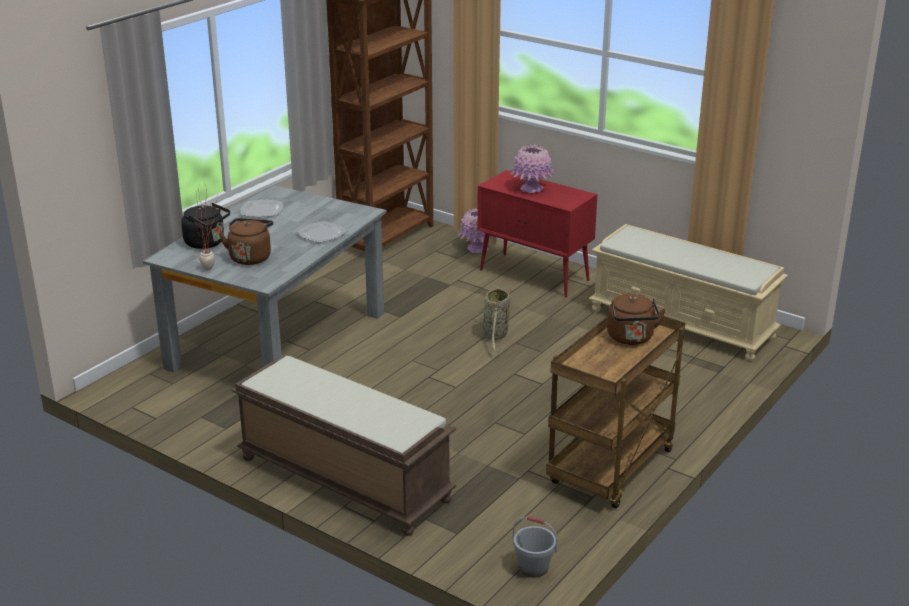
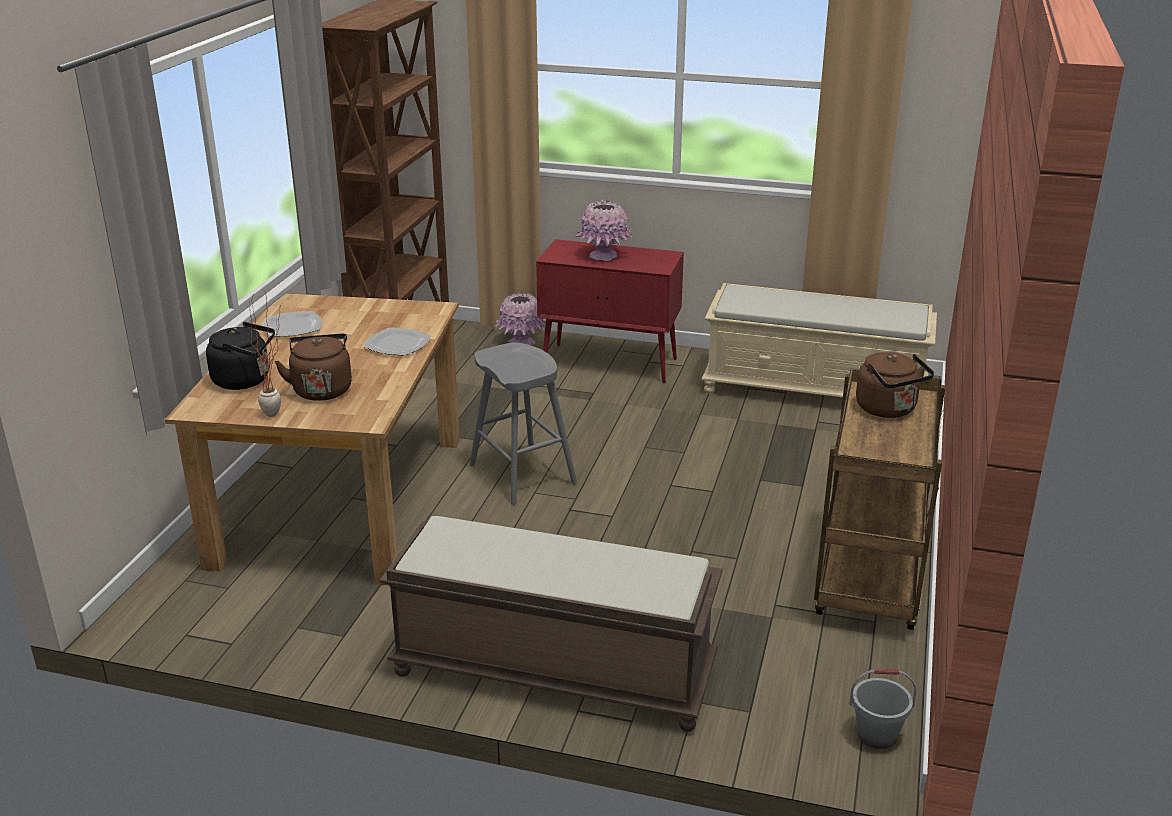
camera: 20 degrees left, 0 degrees up
(278, 341) = (342, 500): grey dining table -> brown dining table
(412, 346) = (522, 474): none -> grey stool
(495, 336) = (615, 443): basket -> none

